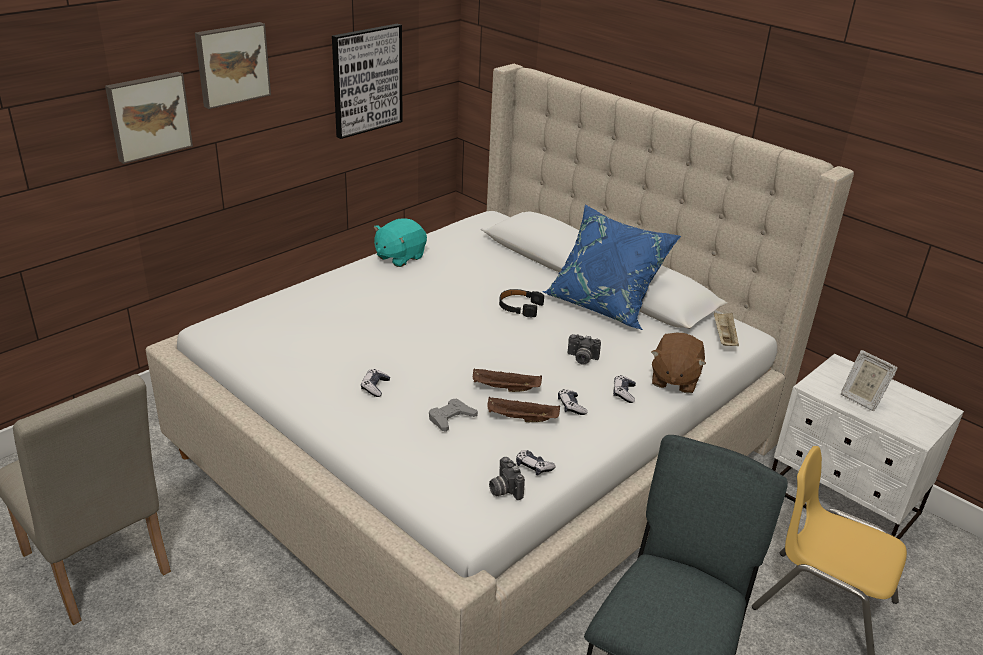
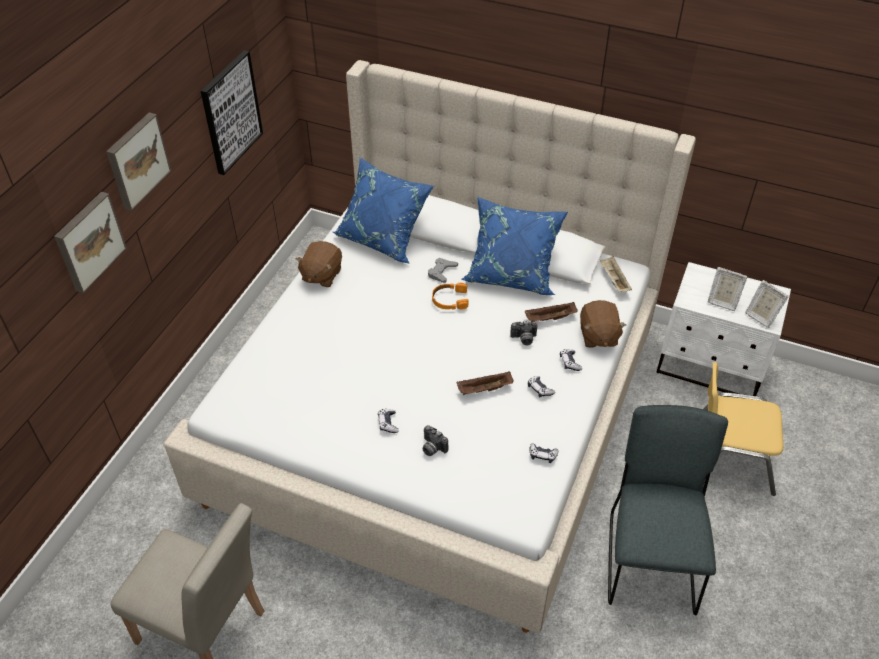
camera: 20 degrees left, 15 degrees up
(399, 257) = (321, 275): turquoise plush toy -> brown plush toy
(451, 418) = (461, 433): grey game controller -> grey game controller (442, 272)
(484, 245) = (383, 238): none -> blue pillow
(504, 489) = (533, 483): camera -> camera (432, 448)
(519, 307) = (449, 300): black headphones -> orange headphones
(521, 419) = (511, 414): brown tray -> brown tray (550, 318)
(908, 426) = (761, 316): none -> picture frame

